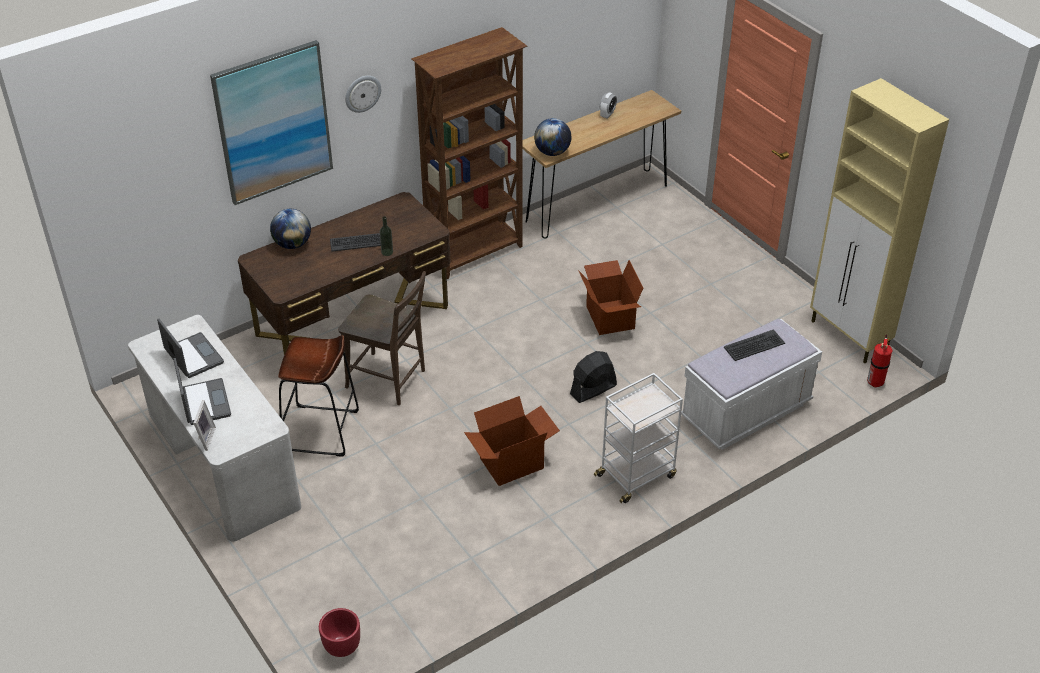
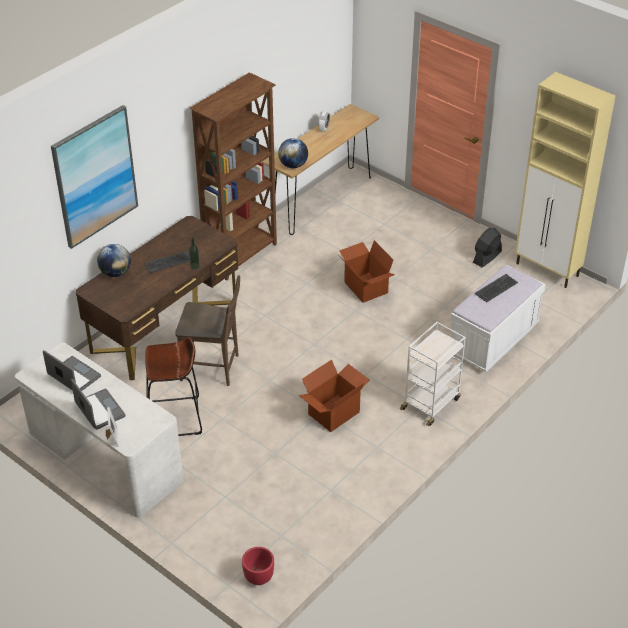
camera: 15 degrees left, 0 degrees up
(362, 93) = (155, 141): wall clock -> none
(593, 389) = (374, 345): black fan -> black fan (487, 257)
(875, 382) = (578, 300): fire extinguisher -> none

